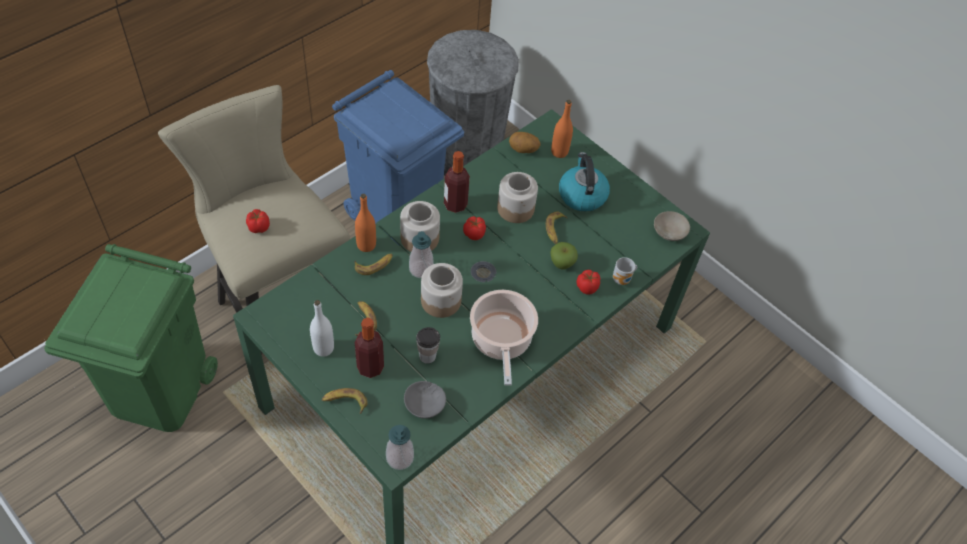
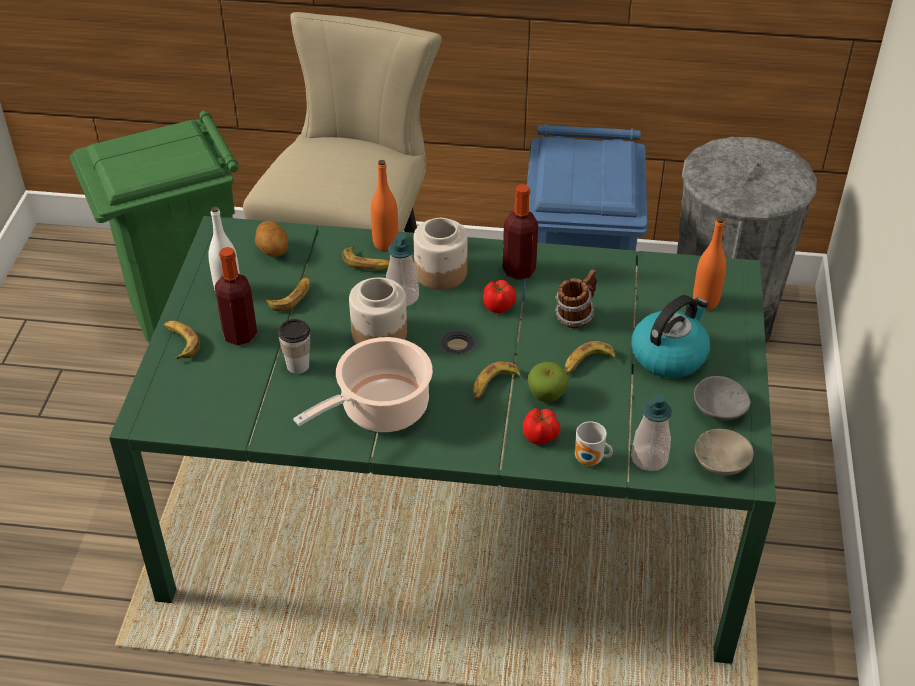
camera: 55 degrees right, 10 degrees down
(259, 227) = (319, 167): tomato -> none
(400, 458) = (152, 419): soap dispenser -> soap dispenser (649, 458)
(423, 406) = (233, 399): grey bowl -> grey bowl (717, 408)
(516, 208) = (575, 316): jar -> mug
(523, 150) = (665, 274): potato -> potato (272, 252)
(532, 279) = (494, 385): none -> banana

